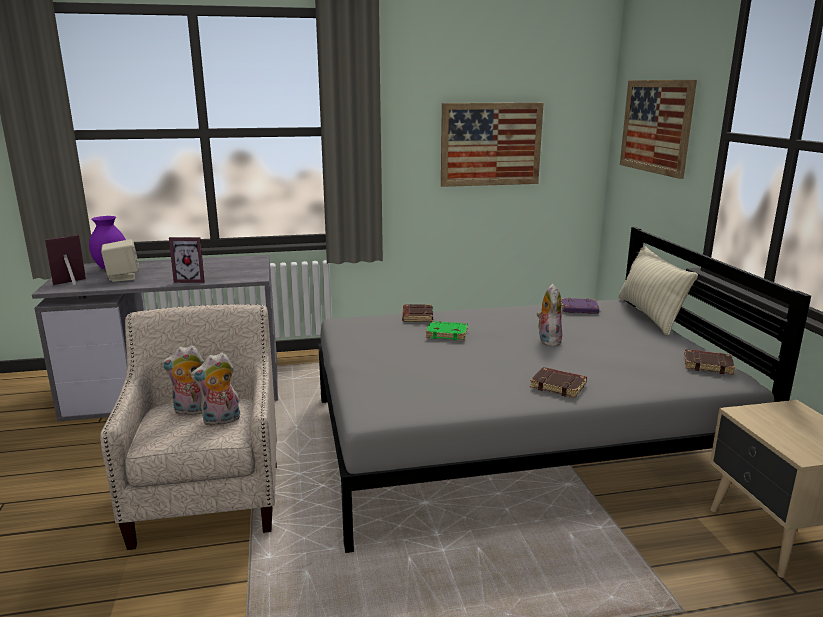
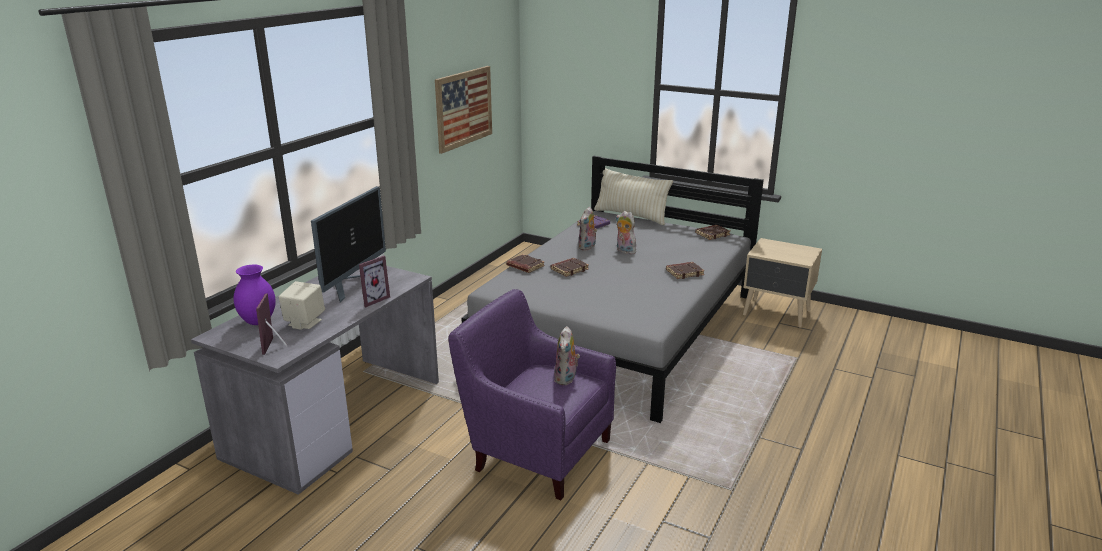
camera: 50 degrees left, 5 degrees up
(191, 411) = (536, 385): plush toy -> plush toy (587, 247)
(210, 496) = (536, 450): beige armchair -> purple armchair
(215, 268) = (353, 284): none -> monitor
(447, 334) = (569, 269): green book -> brown book
(656, 126) = (581, 78): picture -> none

